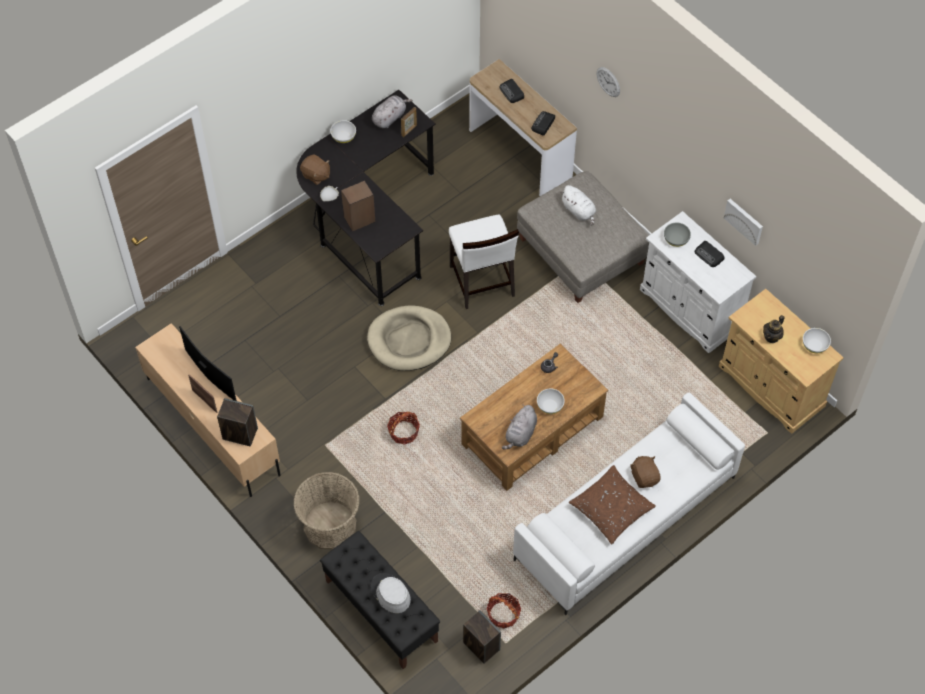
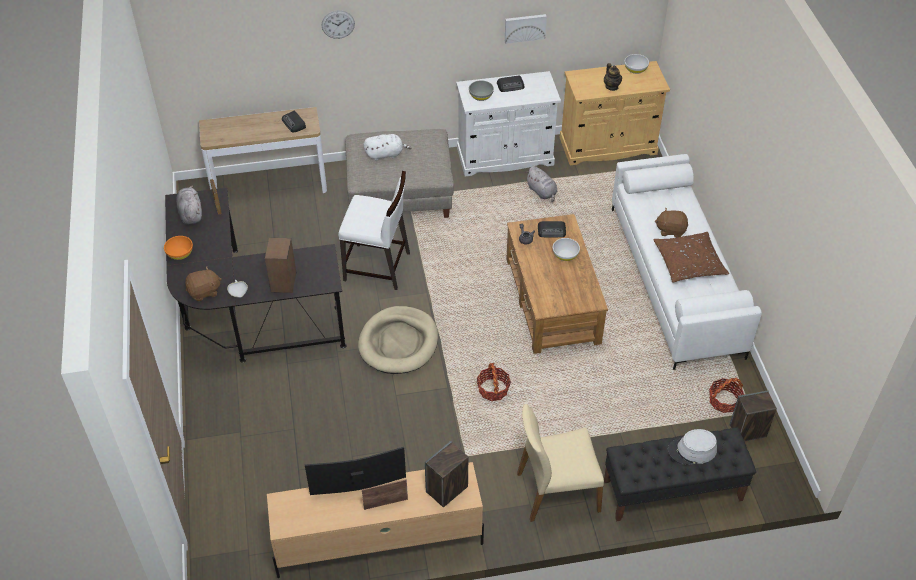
camera: 60 degrees left, 10 degrees down
(330, 525) = (556, 491): basket -> beige chair
(343, 137) = (180, 253): white bowl -> orange bowl
(512, 93) = (243, 127): radio -> radio (552, 231)
(520, 434) = (581, 286): grey plush toy -> grey plush toy (542, 192)

